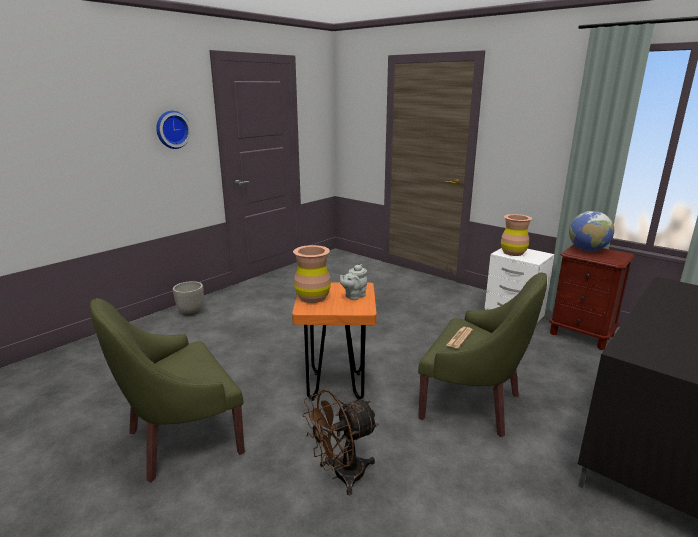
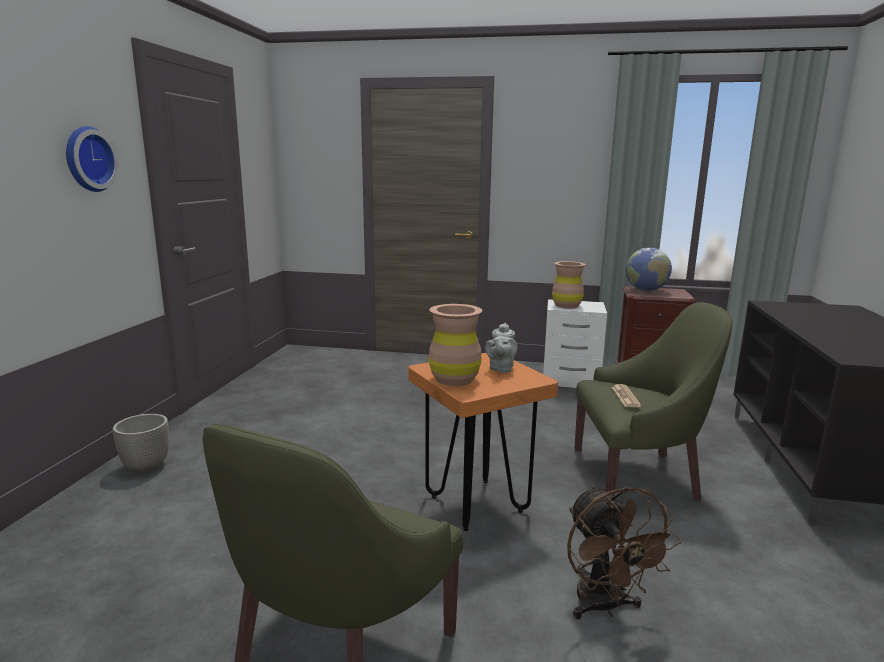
camera: 30 degrees left, 5 degrees down
(341, 475) = (604, 607): brown fan -> brown fan turned 45 degrees counterclockwise

